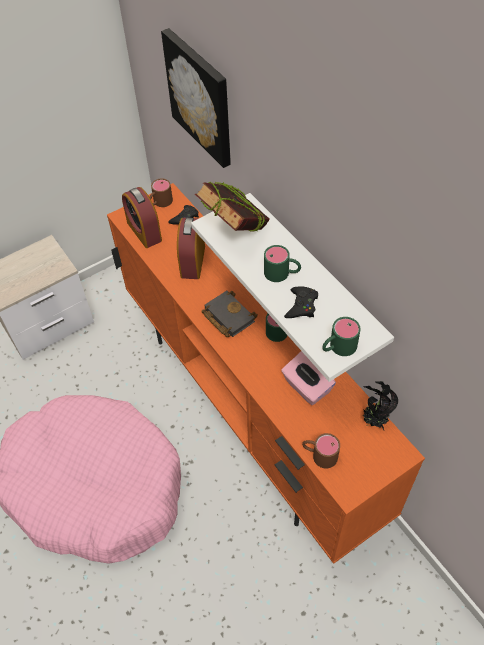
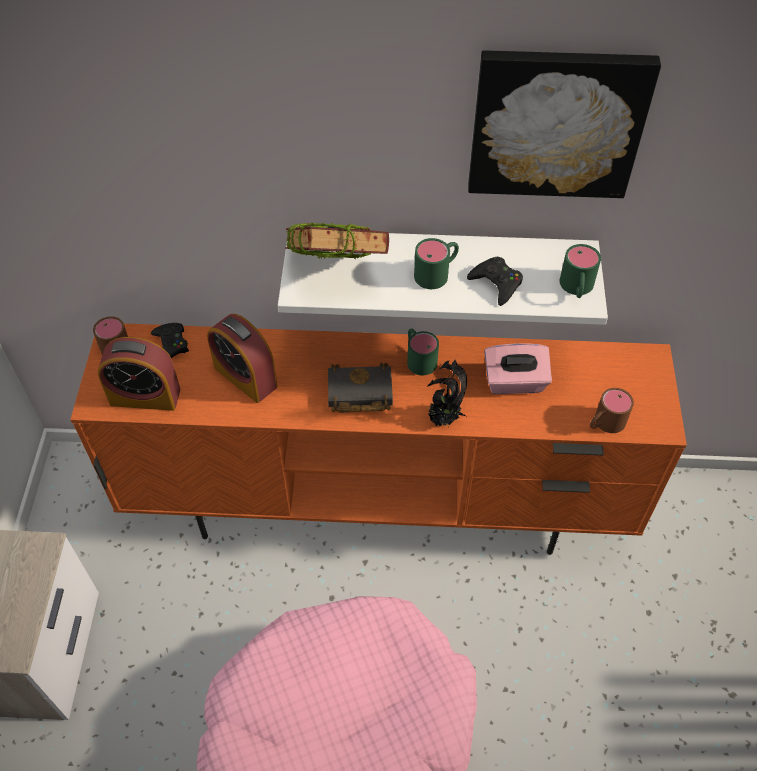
camera: 55 degrees left, 0 degrees up
(201, 97) = (154, 153): picture -> picture (556, 123)
(373, 421) = (599, 355): potted plant -> potted plant (443, 420)

